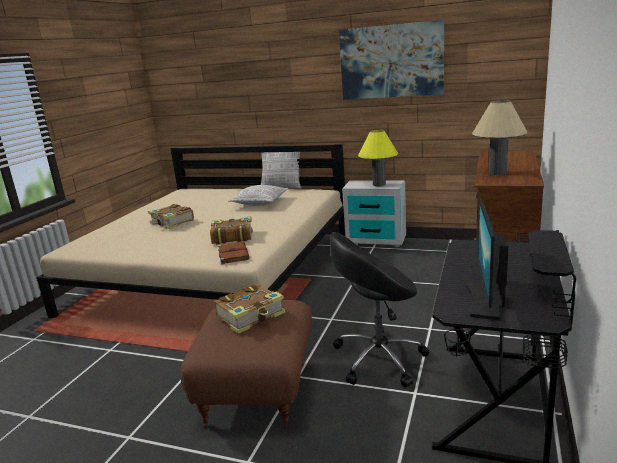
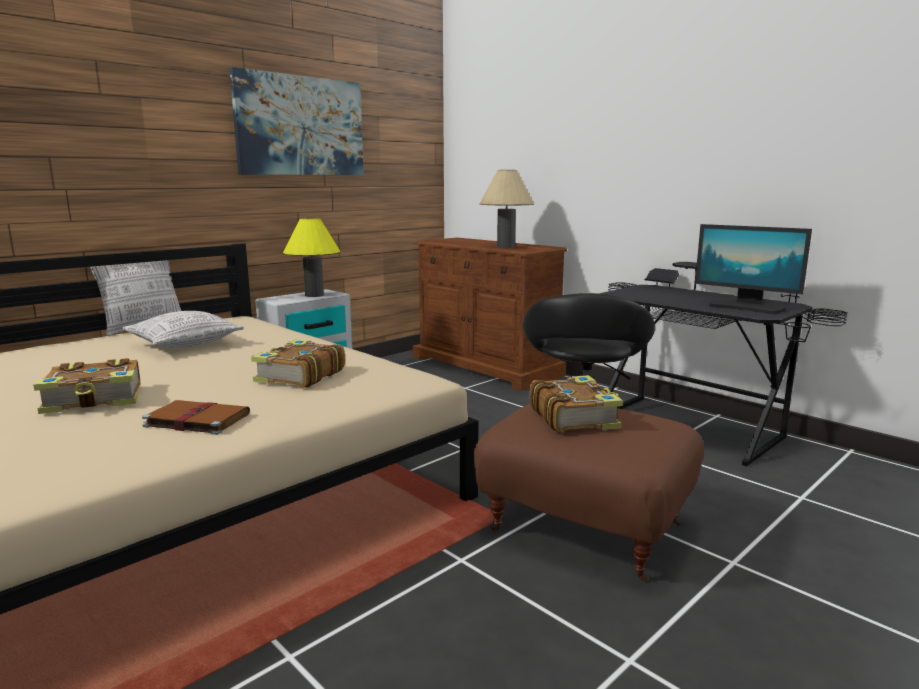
camera: 65 degrees left, 5 degrees down
(233, 254) = (378, 383): brown book -> brown book (195, 420)

